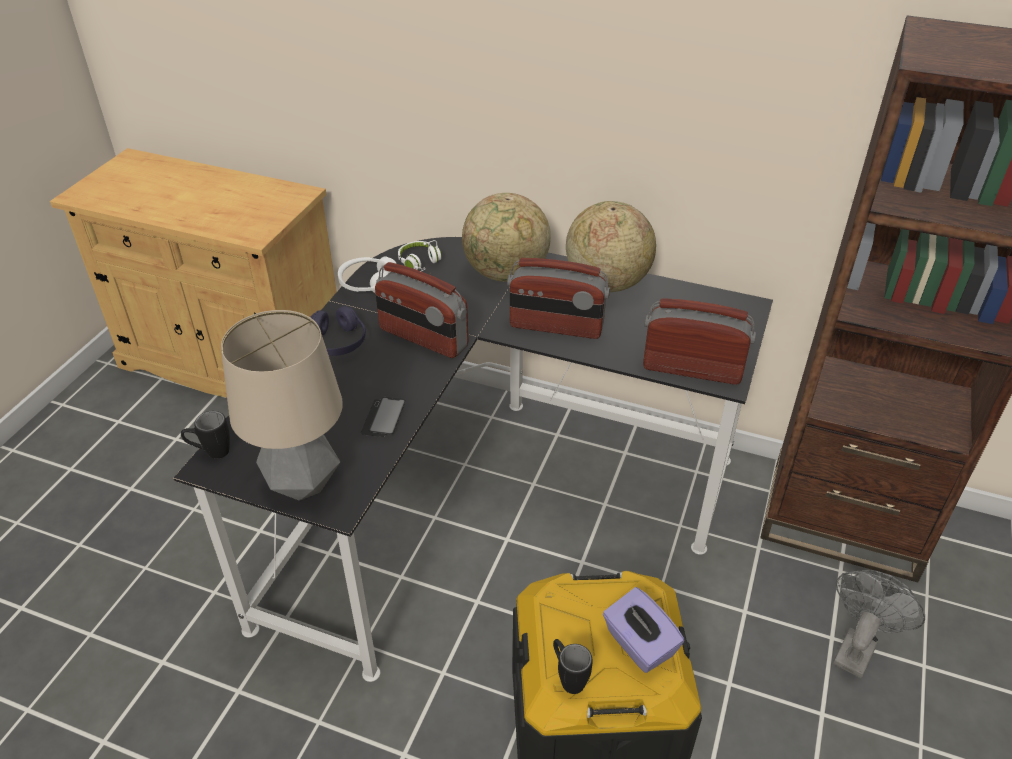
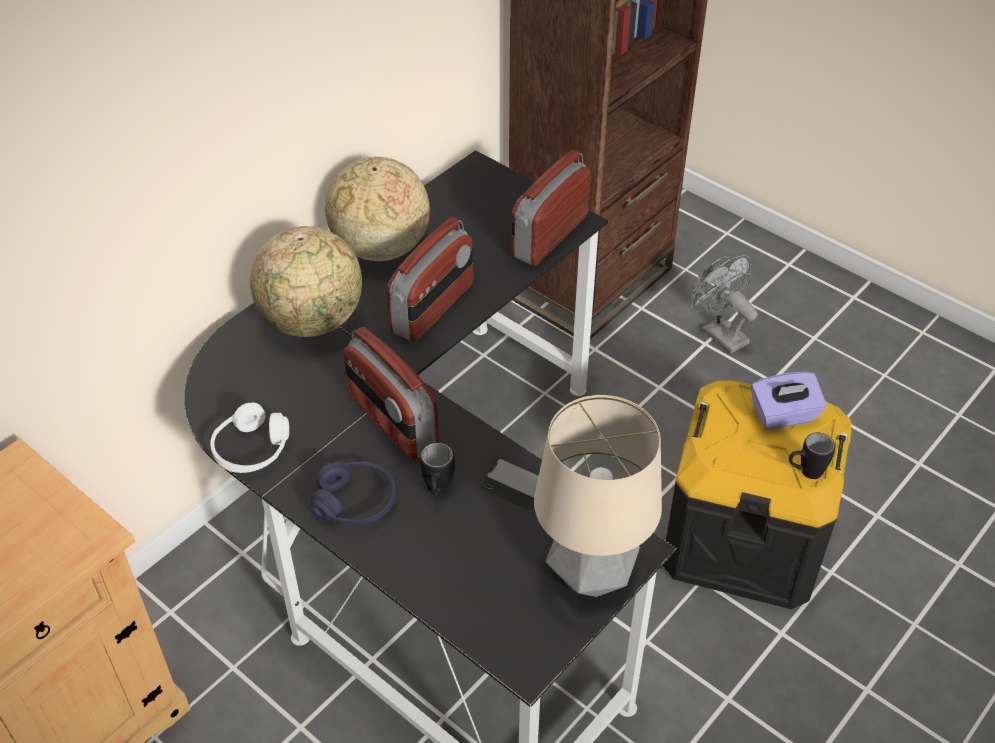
camera: 70 degrees left, 5 degrees up
(211, 452) = (503, 659): black mug -> black mug (437, 492)
(421, 266) = (245, 391): white headphones -> none
(423, 338) = (392, 421): radio -> radio turned 90 degrees clockwise

